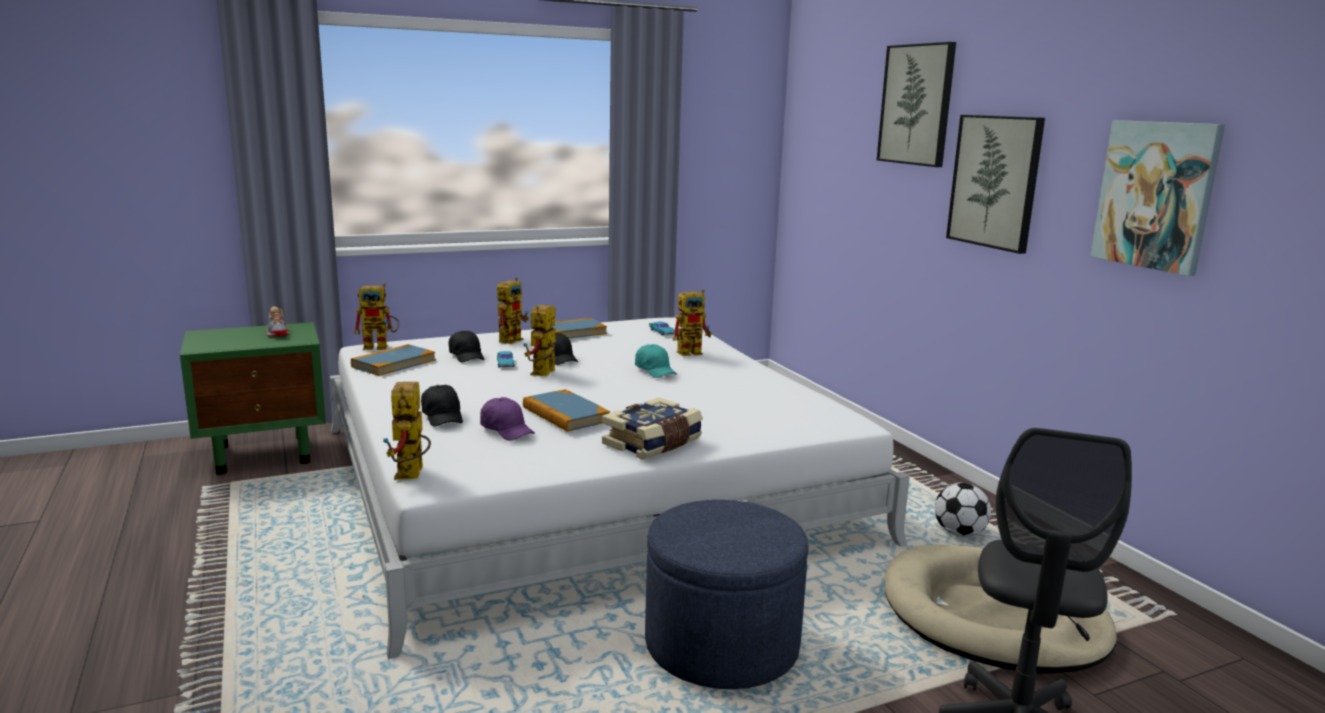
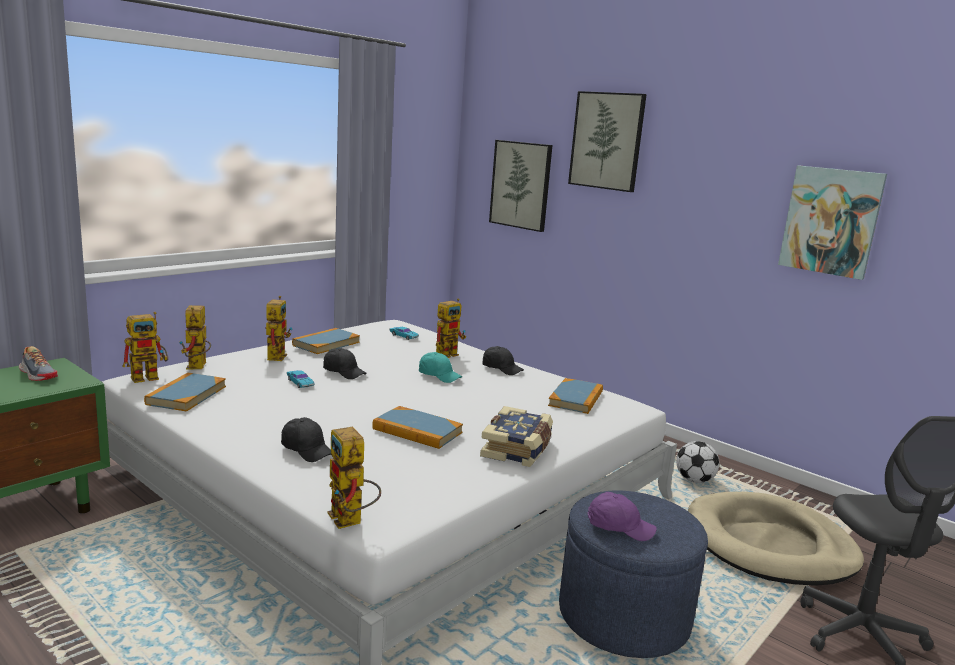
camera: 25 degrees left, 0 degrees up
(467, 356) = (252, 379): black cap -> black cap (502, 369)
(507, 430) = (383, 455): purple cap -> purple cap (619, 527)
(543, 374) = (350, 391): toy robot -> toy robot (198, 368)
(787, 407) = (576, 399): none -> book
(995, 181) = (686, 205): picture -> picture (521, 185)

